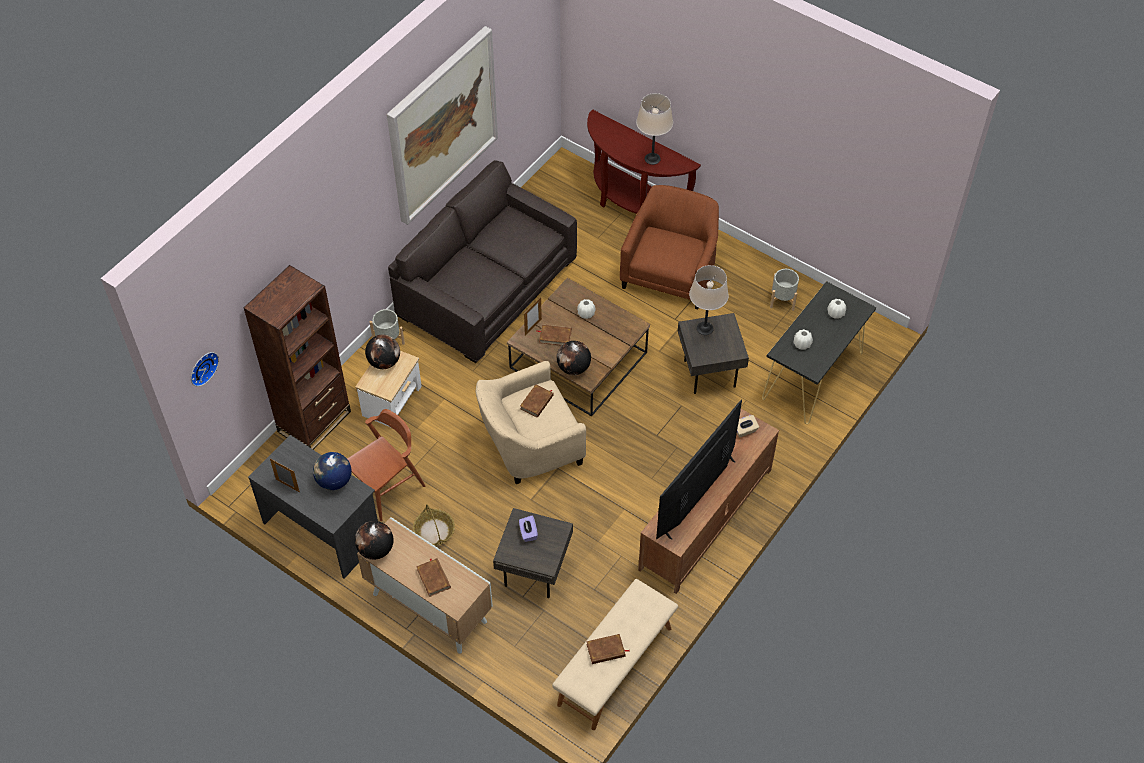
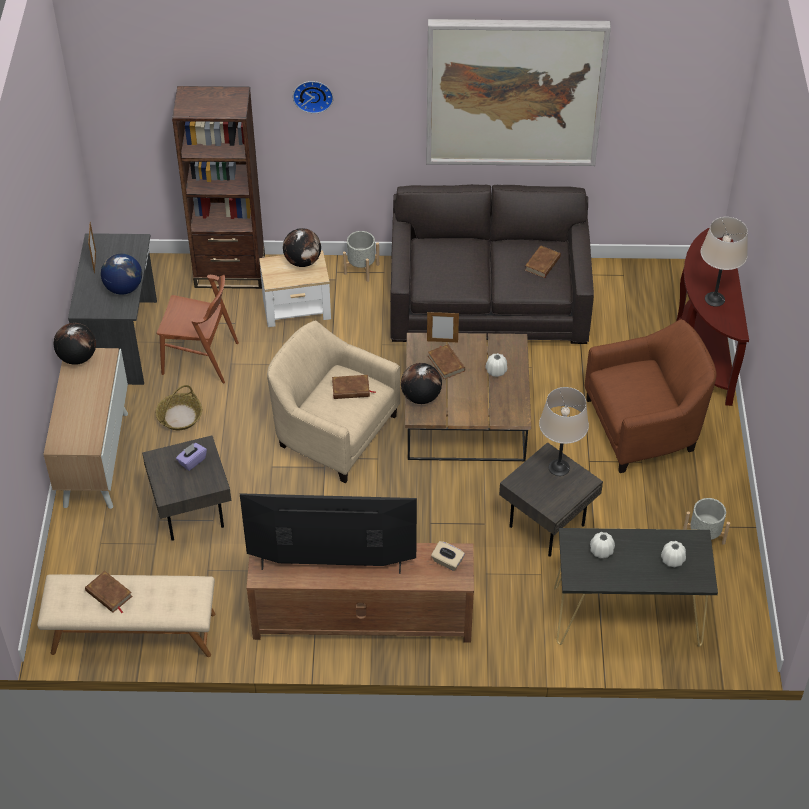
camera: 55 degrees right, 5 degrees down
(202, 367) = (113, 109): wall clock -> wall clock (313, 95)
(433, 578) = (76, 413): brown book -> brown book (543, 264)

